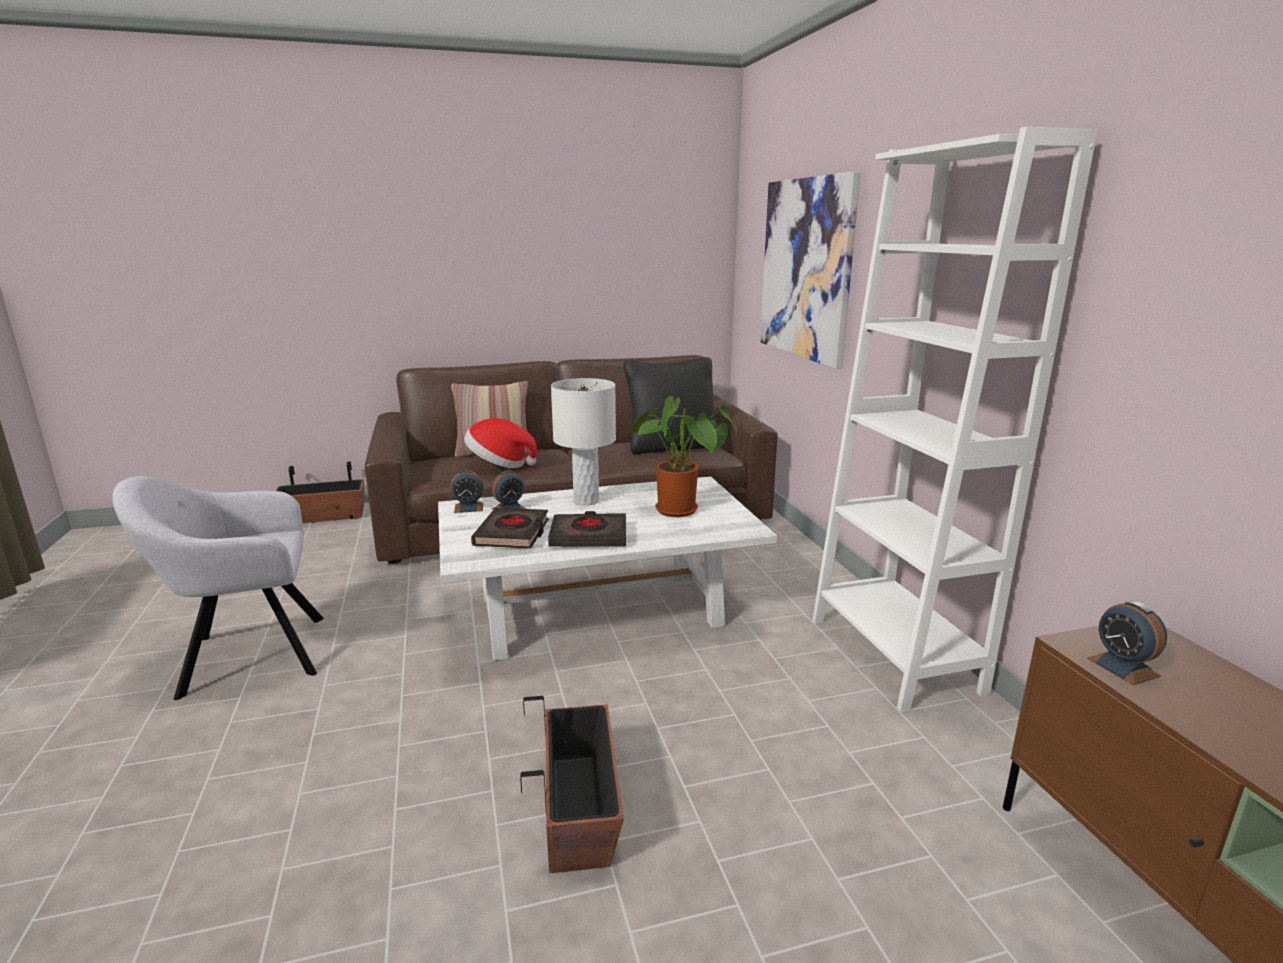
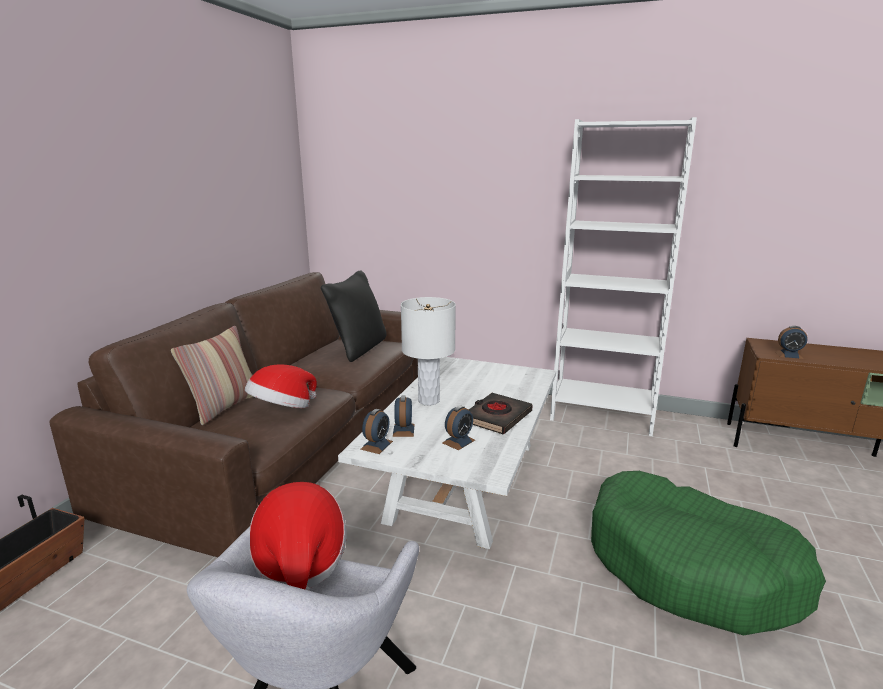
camera: 55 degrees left, 0 degrees up
(271, 531) = (300, 561): none -> hat
(512, 533) = (458, 441): black book -> alarm clock
(579, 809) = (690, 567): planter -> green dog bed
(681, 511) = (489, 380): potted plant -> none
(806, 269) = (422, 194): picture -> none

